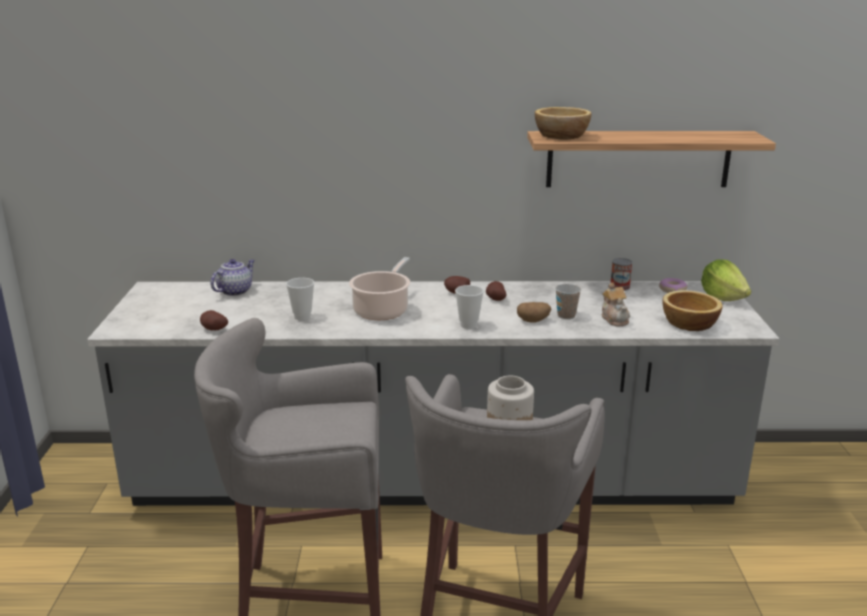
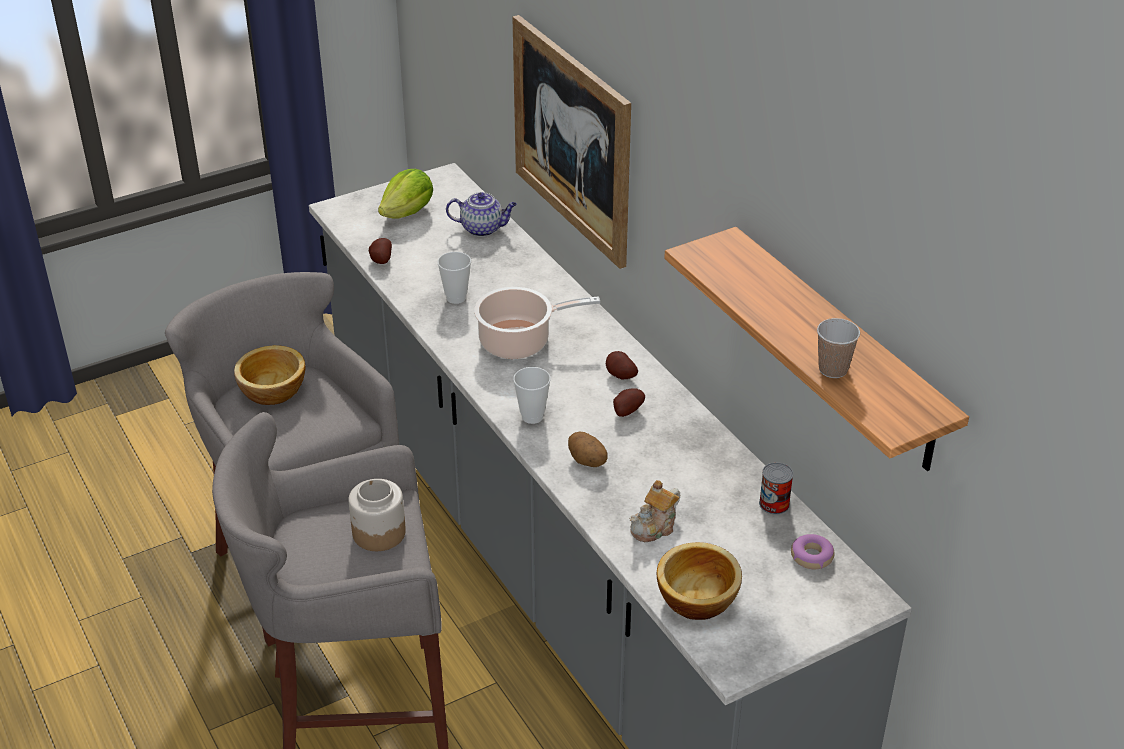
camera: 60 degrees right, 15 degrees up
(315, 171) = (572, 139): none -> picture
(562, 136) = (728, 260): bowl -> bowl (273, 391)
(566, 315) = (628, 483): cup -> cup (833, 369)
(722, 297) = (829, 613): lettuce -> lettuce (408, 213)

